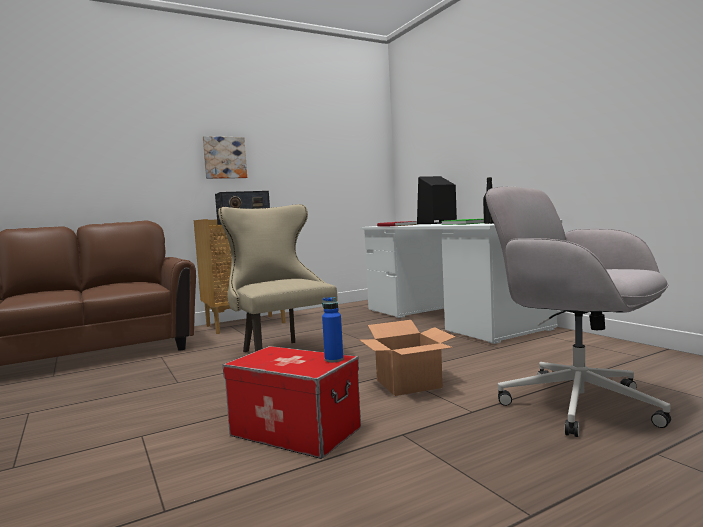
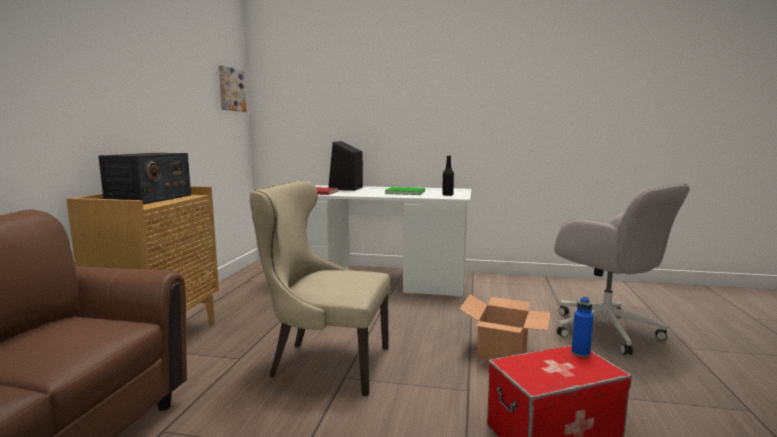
camera: 50 degrees left, 5 degrees up
(224, 158) = (97, 98): picture -> picture (230, 89)
(577, 405) = (605, 331): grey office chair -> grey office chair turned 120 degrees counterclockwise

